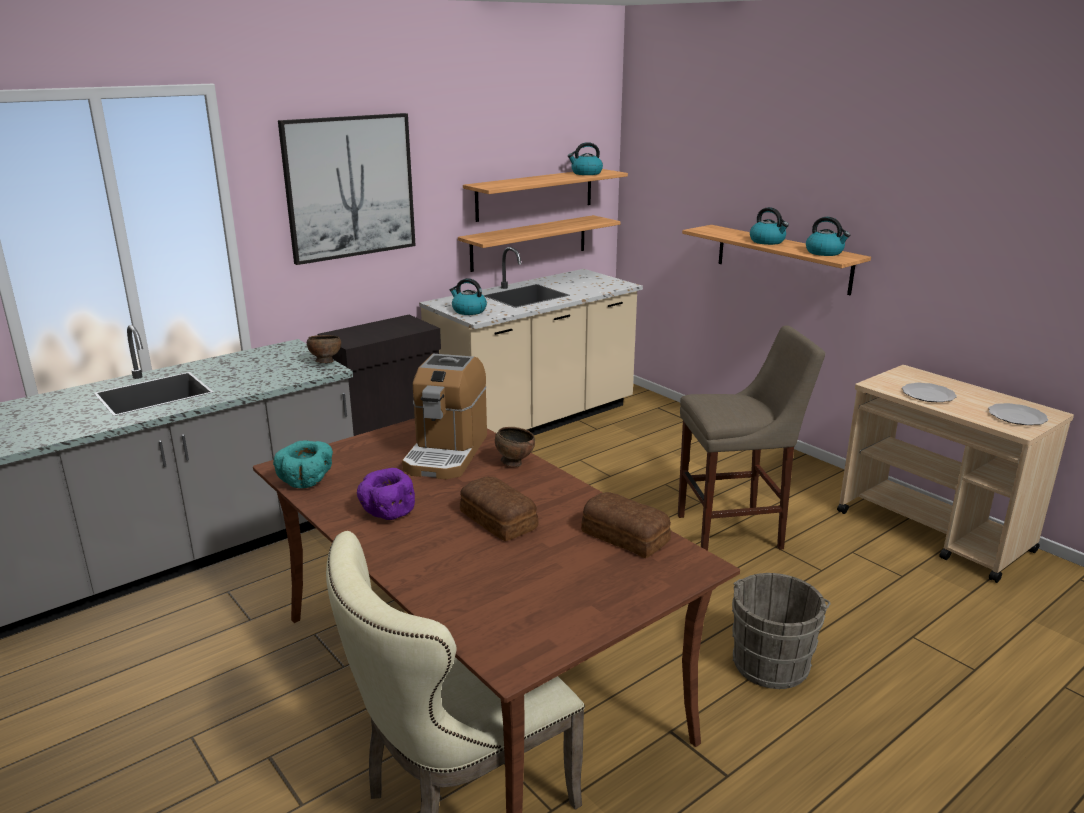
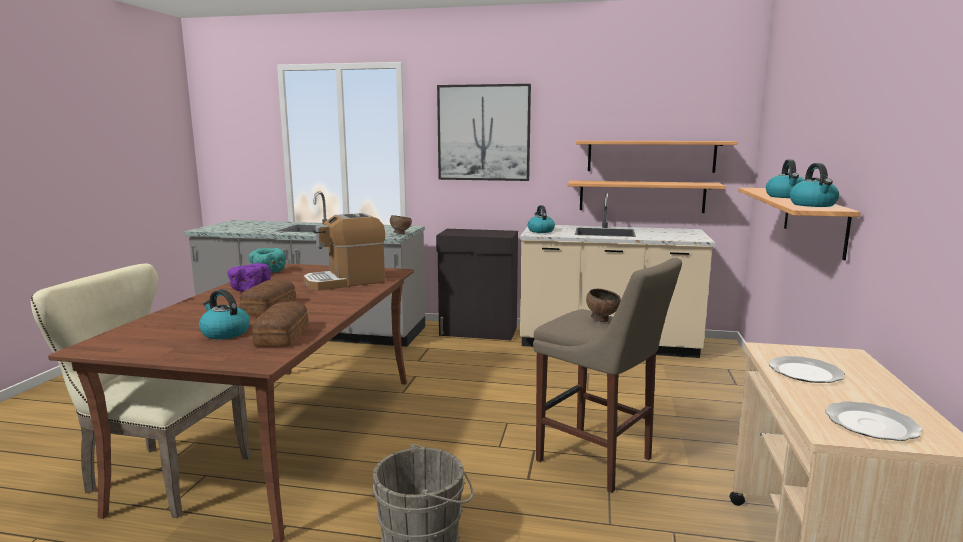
camera: 50 degrees right, 10 degrees down
(514, 463) = (355, 294): brown bowl -> brown bowl (602, 320)
(586, 173) = (698, 140): kettle -> kettle (224, 333)

